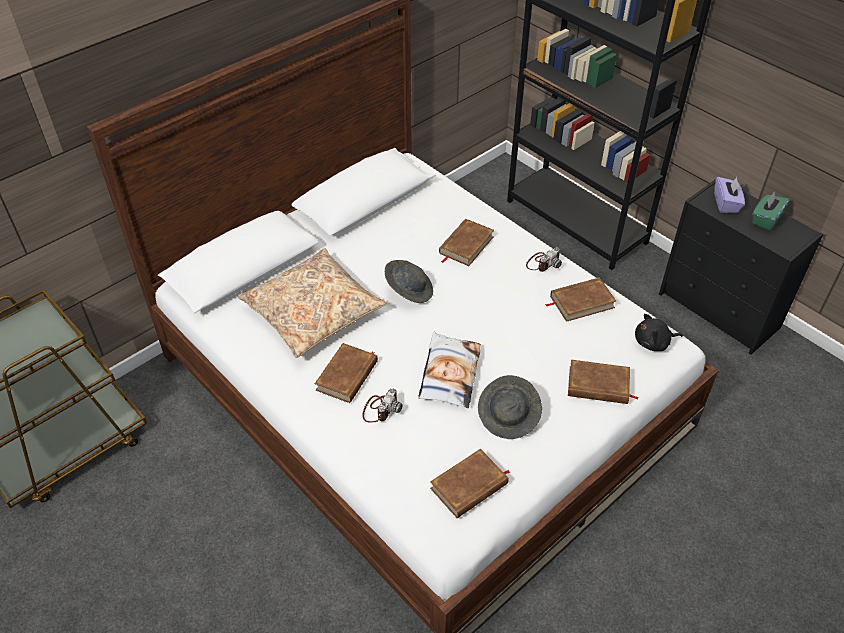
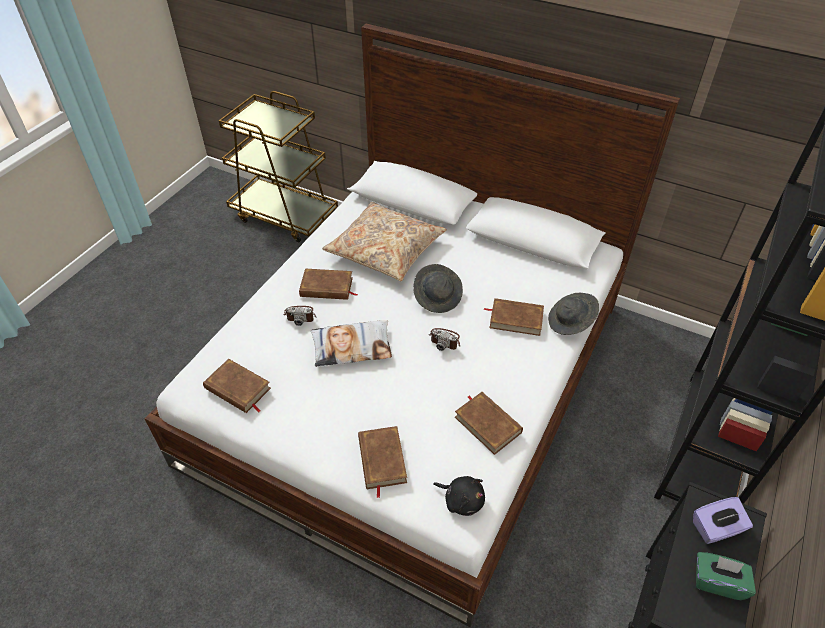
camera: 70 degrees right, 0 degrees up
(509, 416) = (320, 399): grey hat -> grey hat (571, 322)
(543, 263) = (527, 382): camera -> camera (445, 340)
(653, 343) = (462, 500): black plush toy -> black plush toy turned 150 degrees clockwise

